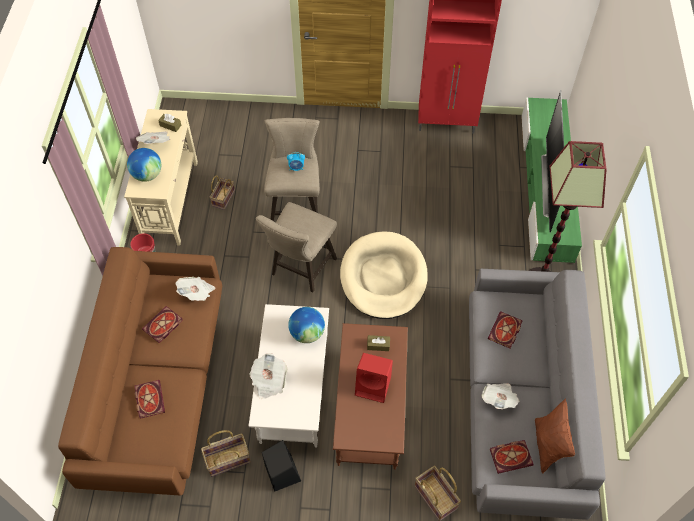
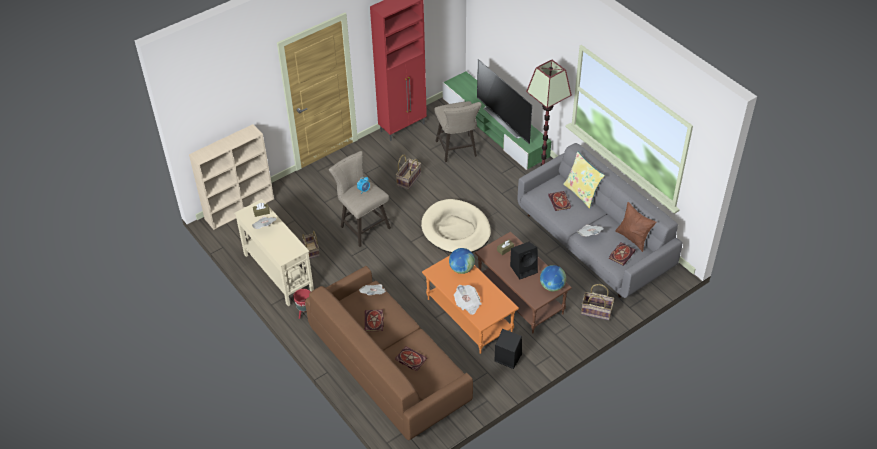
camera: 40 degrees left, 10 degrees down
(147, 175) = (281, 246): globe -> globe (552, 286)
(208, 110) = (240, 208): none -> beige bookcase
(228, 459) = (471, 373): basket -> basket (408, 179)
(293, 389) = (468, 316): white coffee table -> orange coffee table
(301, 269) = (404, 256): beige stool -> beige stool (457, 150)
(374, 386) = (524, 269): red speaker -> black speaker
(544, 338) = (581, 193): none -> yellow pillow

